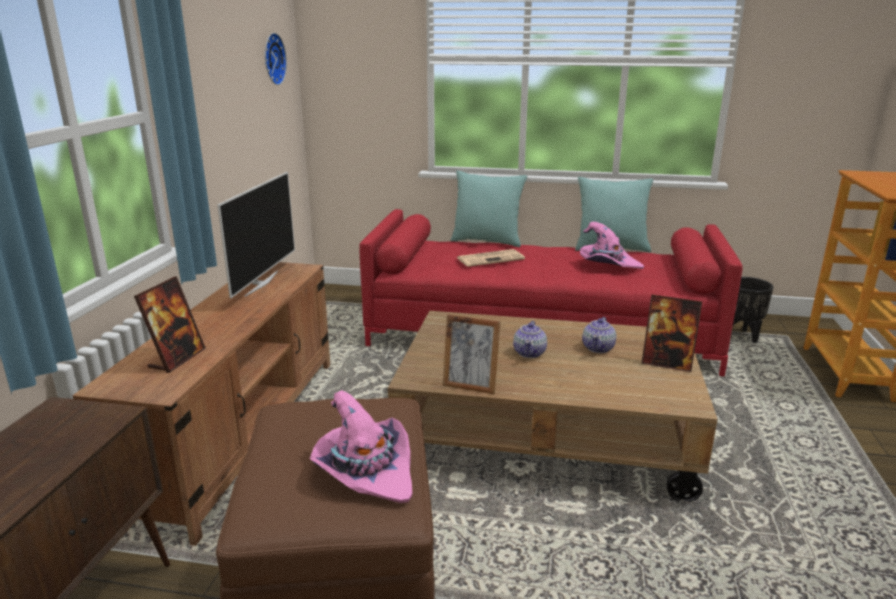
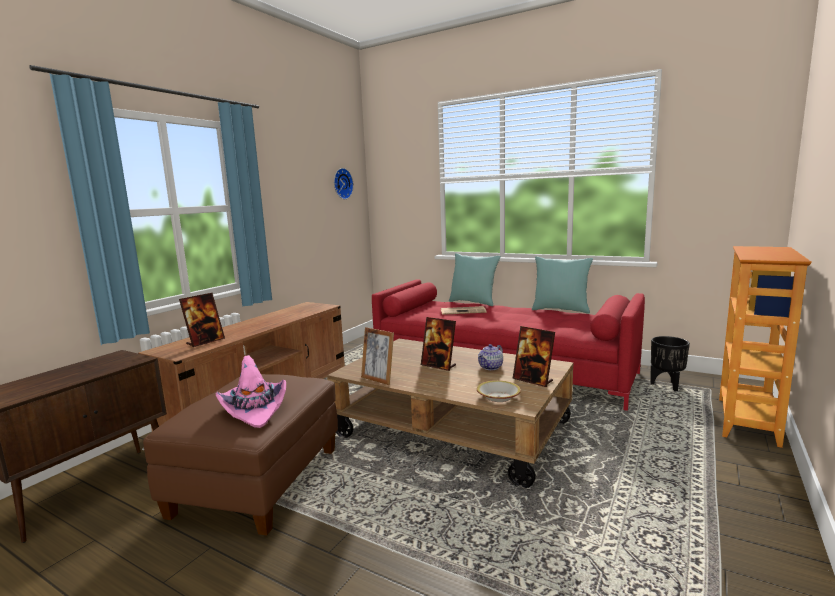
camera: 20 degrees right, 10 degrees down
(260, 283) = (293, 312): television -> none
(530, 353) = (438, 365): teapot -> picture frame
(607, 264) = (545, 318): pink hat -> none
(650, 395) = (498, 397): none -> bowl

